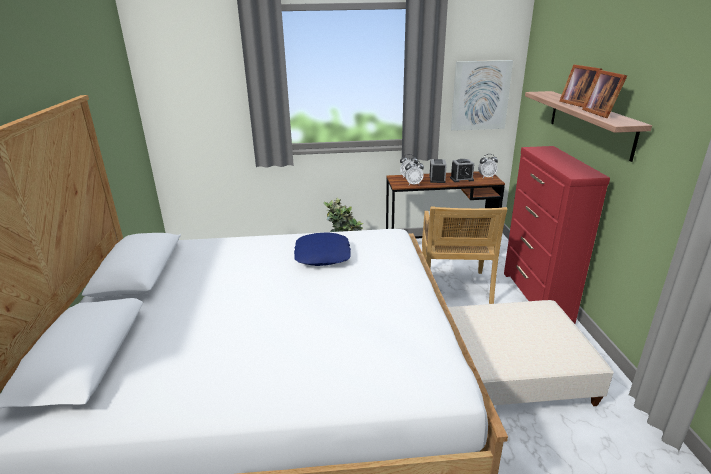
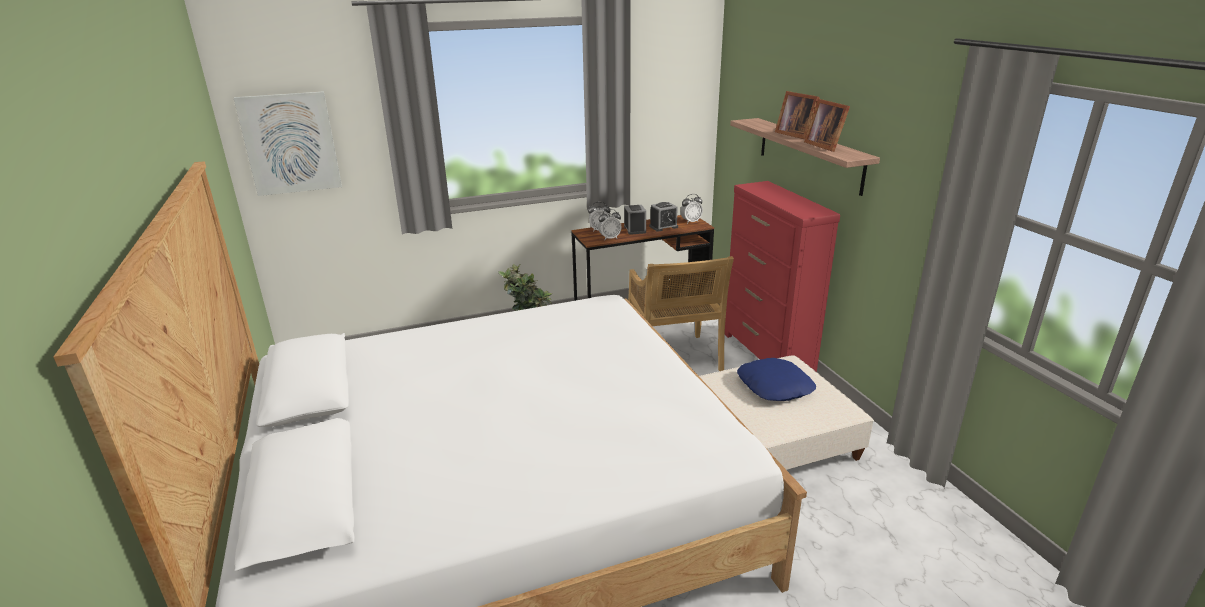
camera: 15 degrees left, 0 degrees up
(323, 255) = (539, 337): blue pillow -> blue pillow (775, 386)
(480, 95) = (672, 124): picture -> picture (290, 143)

